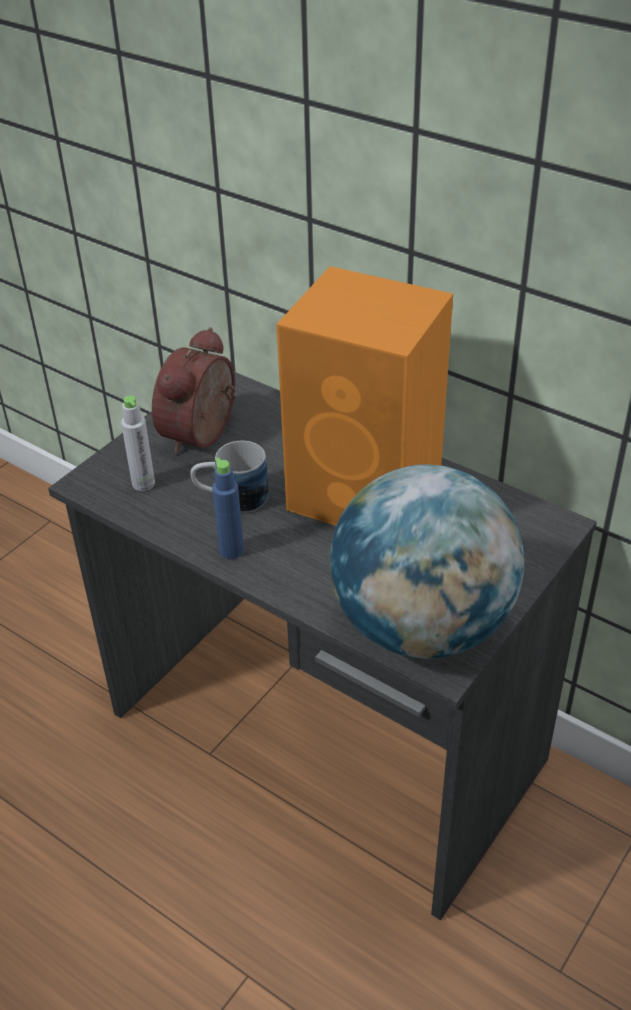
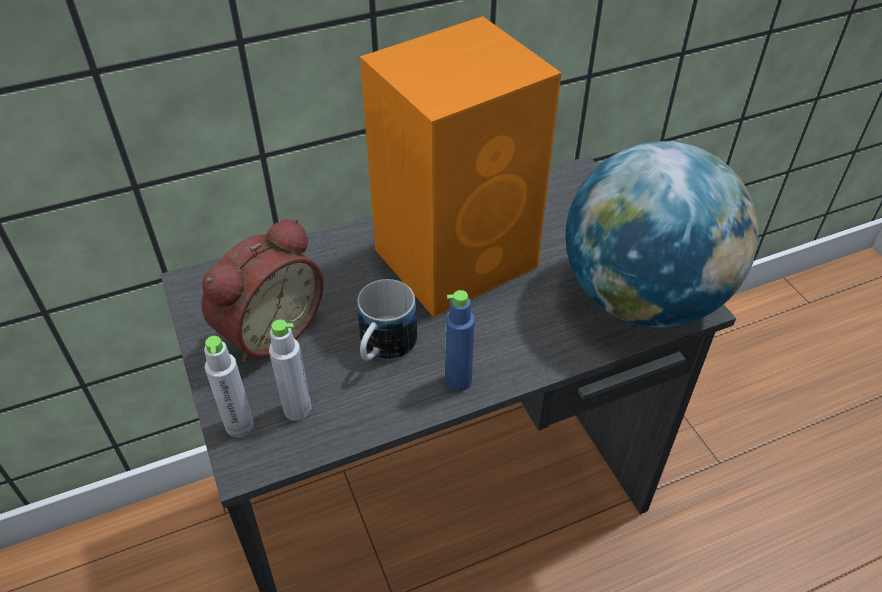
camera: 60 degrees left, 5 degrees up
(111, 465) = (239, 425): none -> grey bottle
(204, 435) = (268, 329): alarm clock -> alarm clock turned 105 degrees counterclockwise

